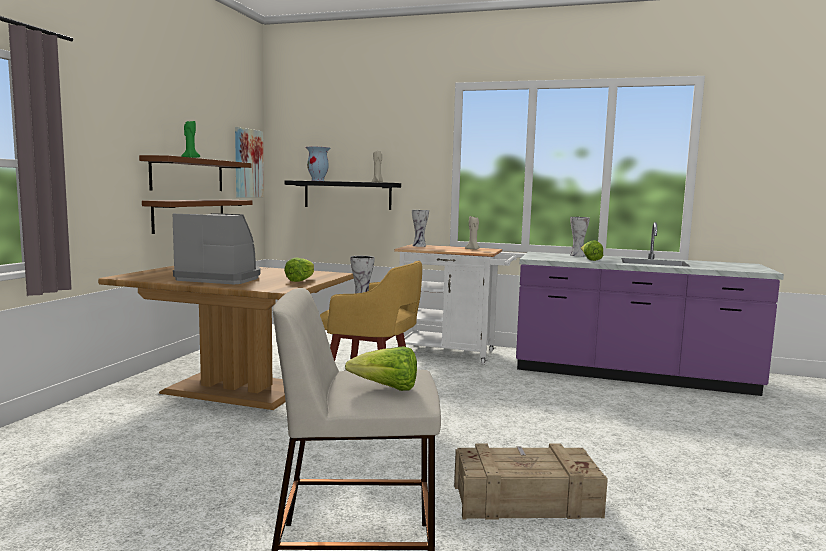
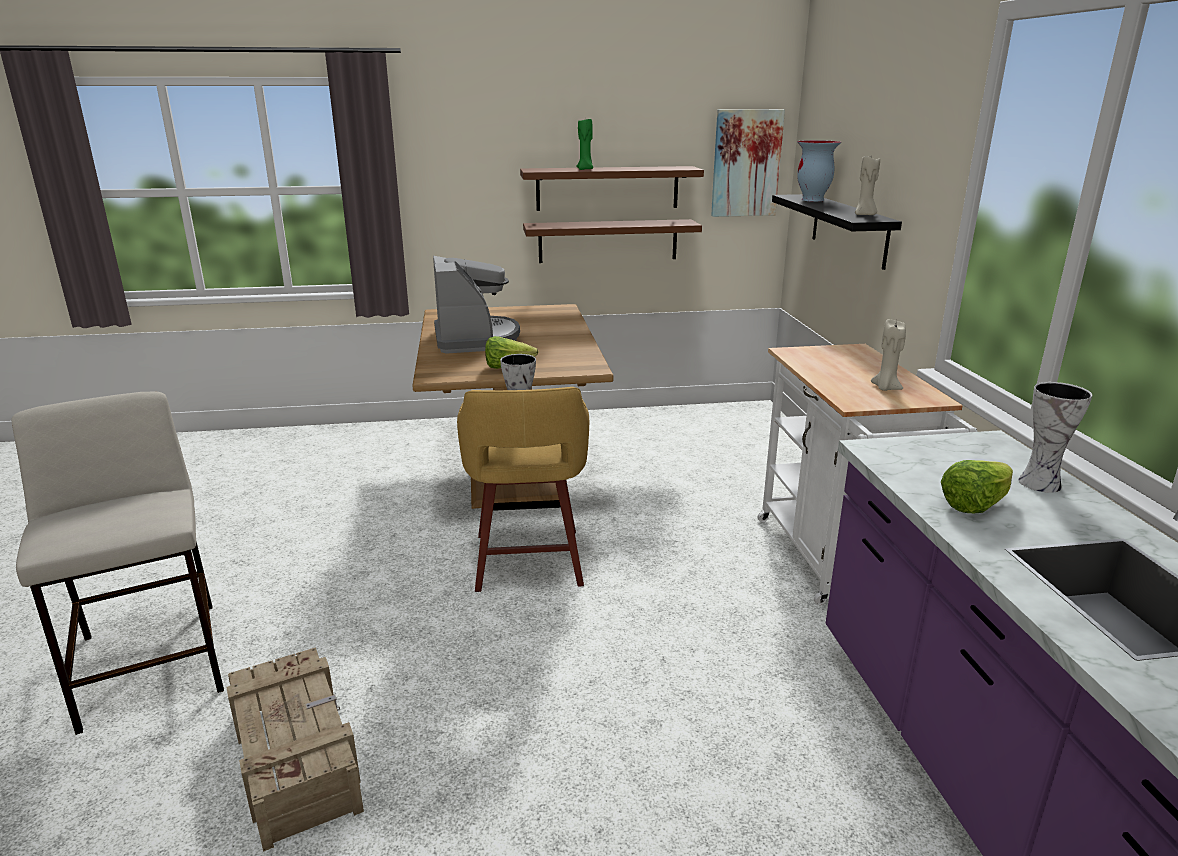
camera: 65 degrees right, 15 degrees up
(387, 388) = (77, 523): lettuce -> none
(420, 246) = (847, 352): vase -> none

